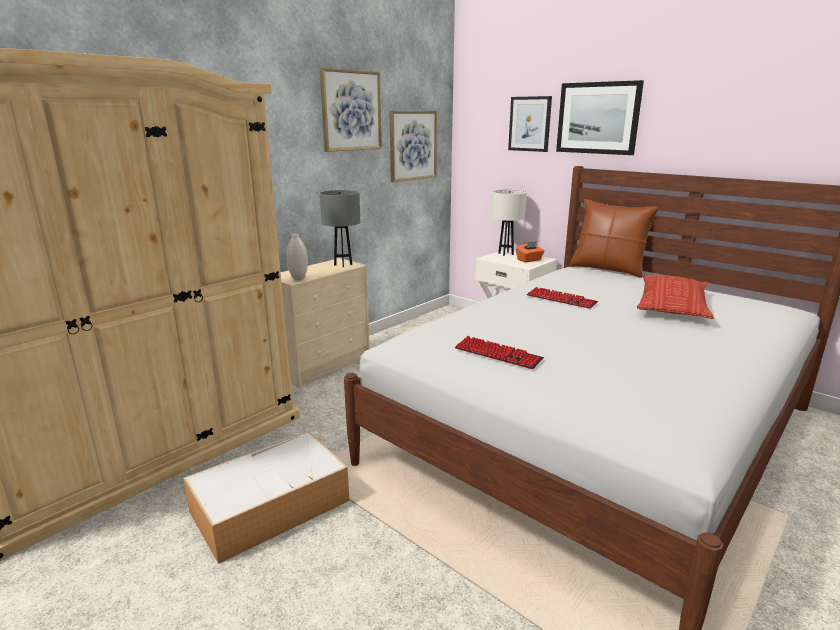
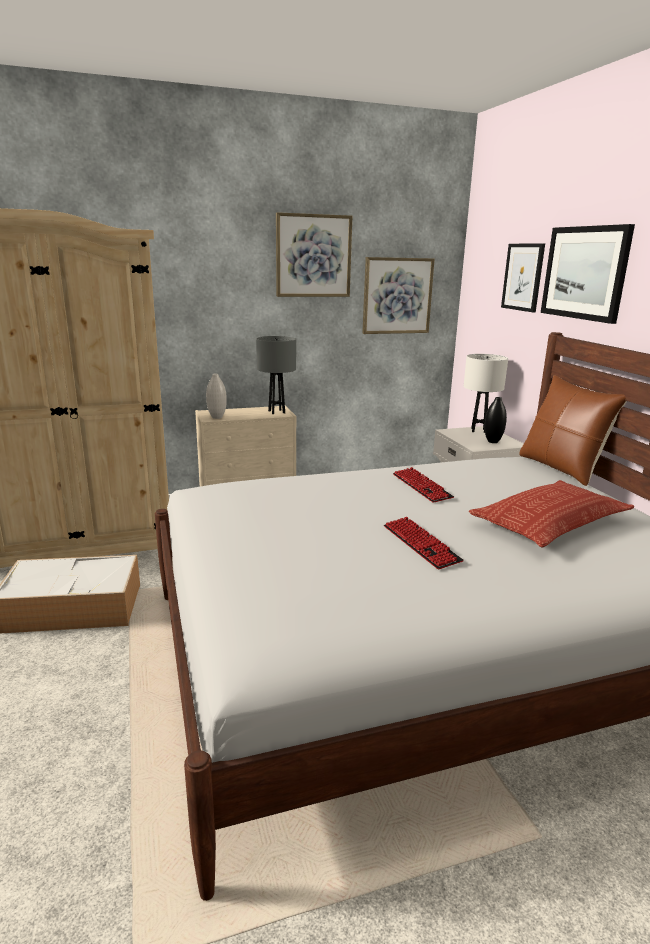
camera: 30 degrees right, 0 degrees up
(498, 354) = (250, 520): keyboard -> keyboard (421, 544)
(529, 260) = (492, 441): orange tissue box -> black vase

